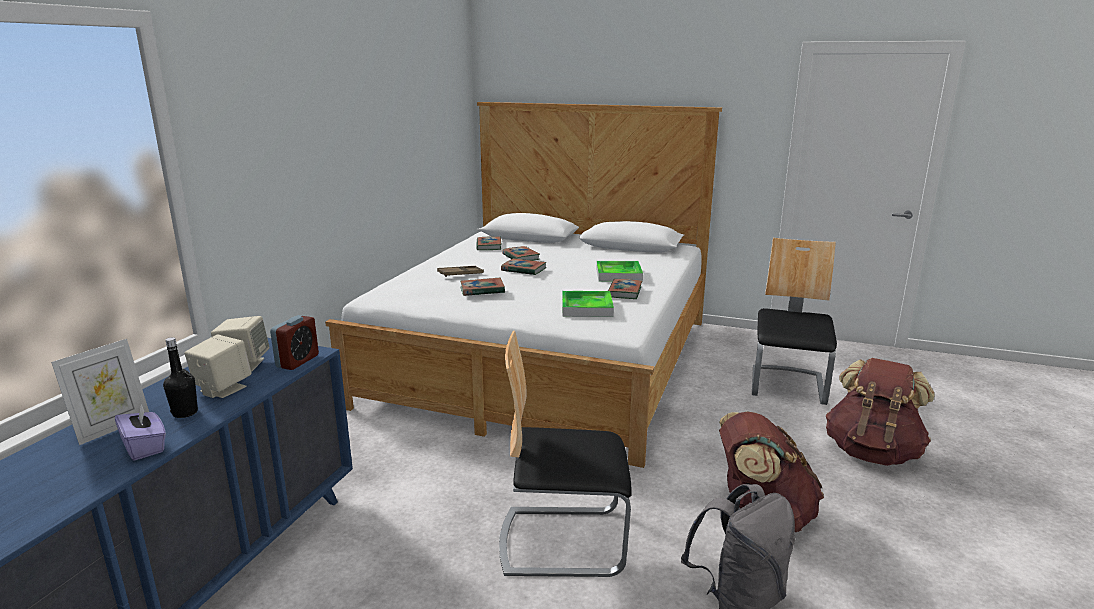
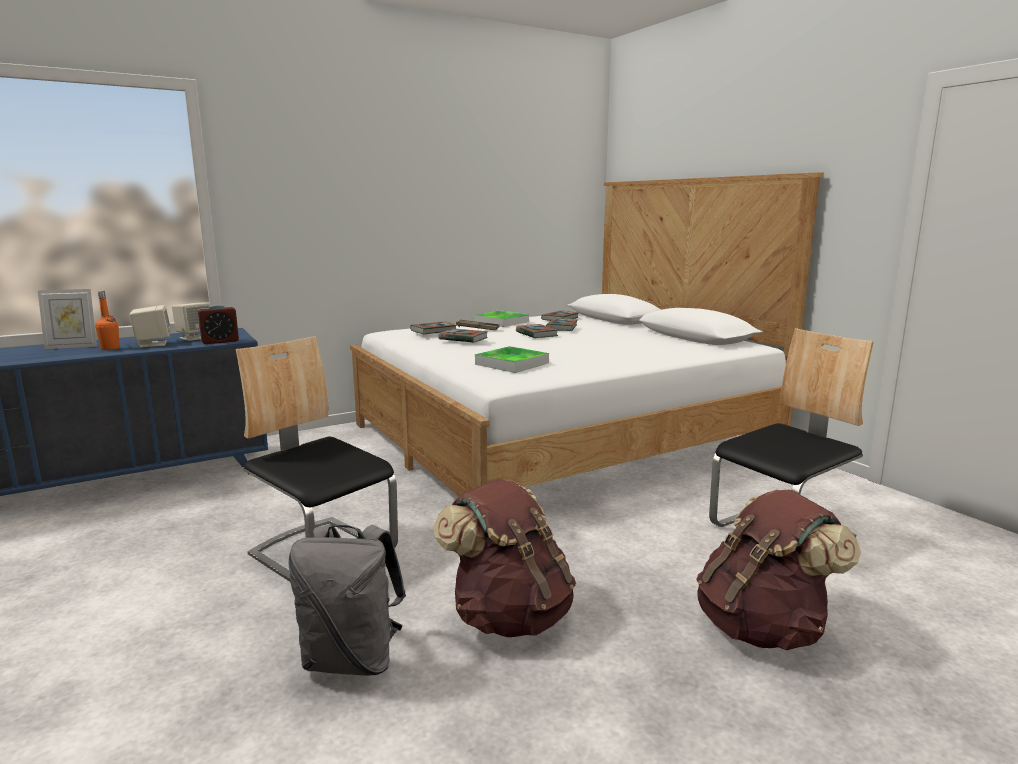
camera: 40 degrees right, 5 degrees down
(145, 447) = (56, 355): purple tissue box -> none
(185, 413) = (110, 348): black bottle -> orange bottle
(618, 274) = (613, 351): tray -> tray (501, 322)
(624, 292) = (579, 361): book -> book (433, 331)

